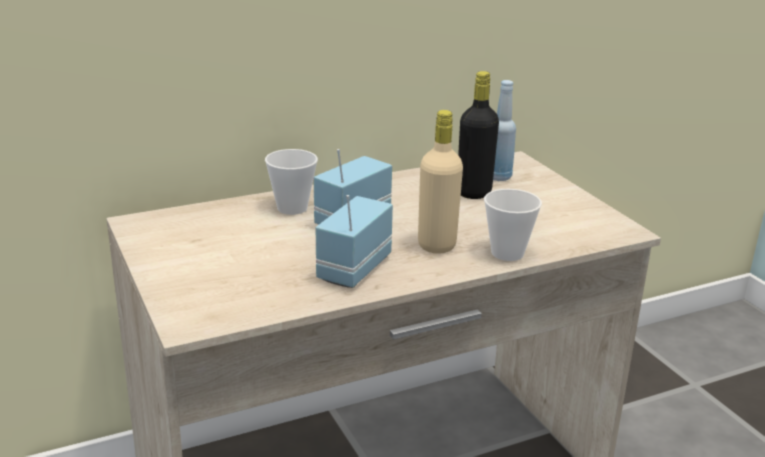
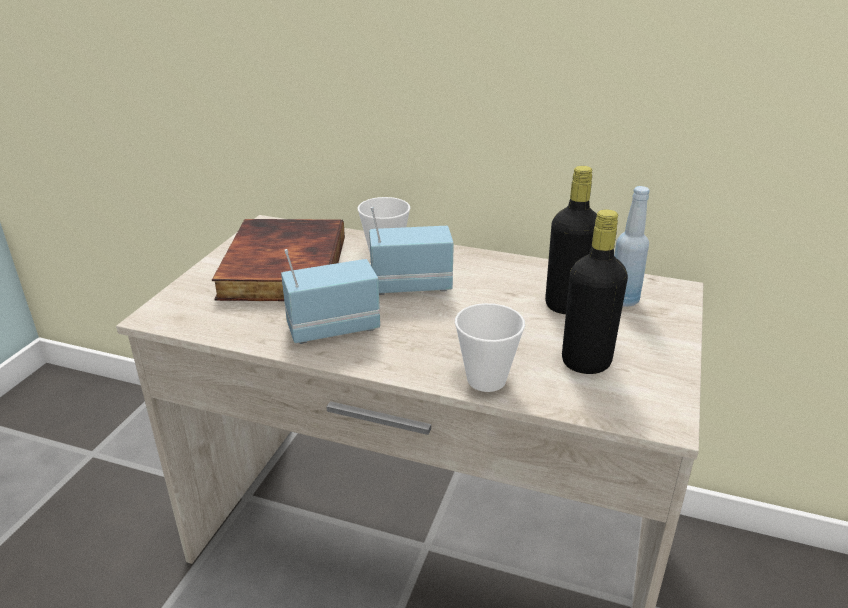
camera: 45 degrees right, 5 degrees up
(220, 247) = (281, 266): none -> book
(436, 245) = (437, 340): beige bottle -> none
(541, 219) = (586, 362): none -> black bottle

